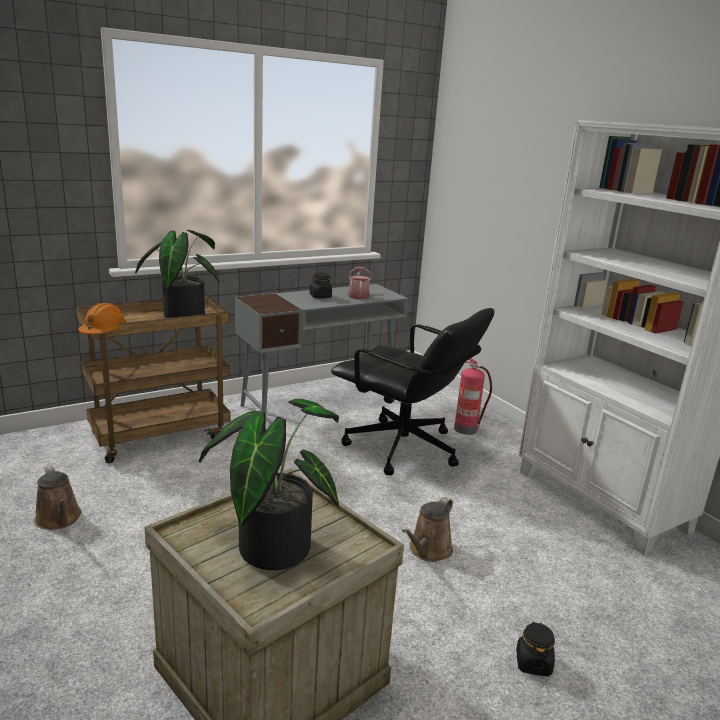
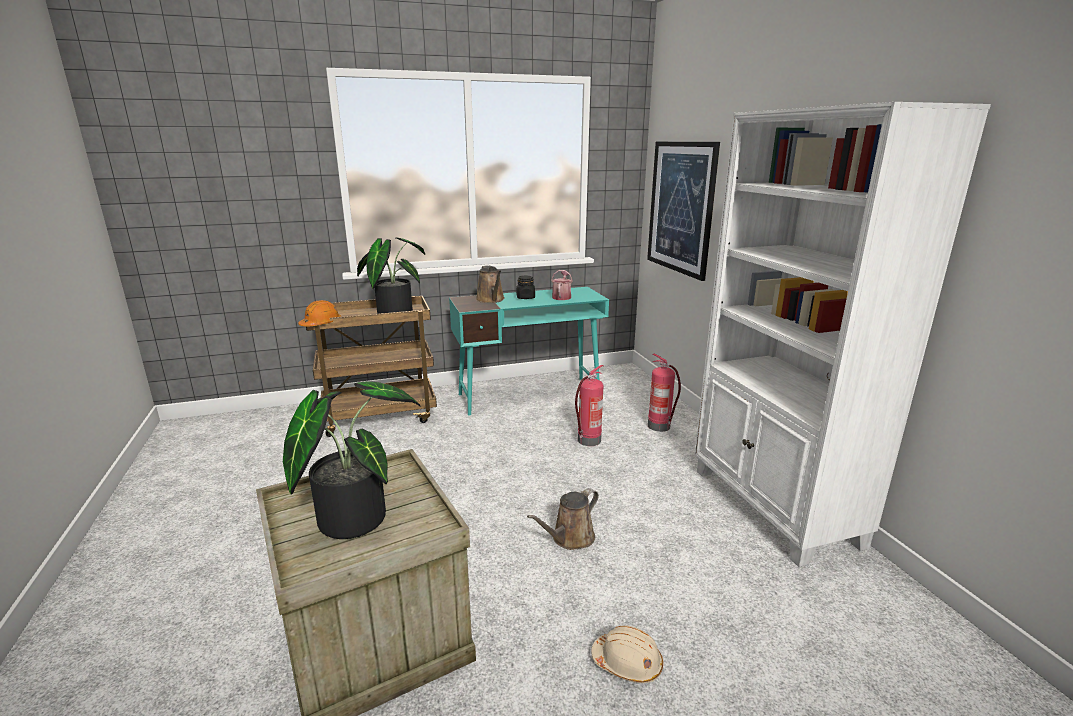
camera: 15 degrees right, 0 degrees up
(59, 519) = (269, 480): brown watering can -> brown watering can (491, 300)
(320, 403) = (529, 395): grey desk -> turquoise desk
(403, 449) = (588, 441): black office chair -> fire extinguisher
(478, 203) = (680, 208): none -> picture
(533, 663) = (627, 663): black jar -> beige hard hat

